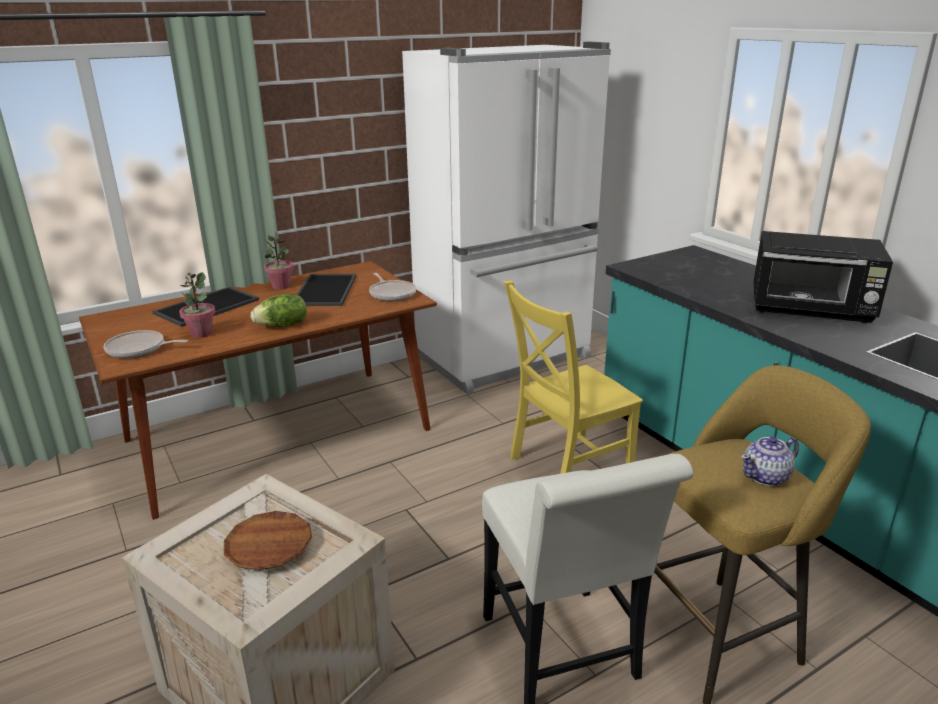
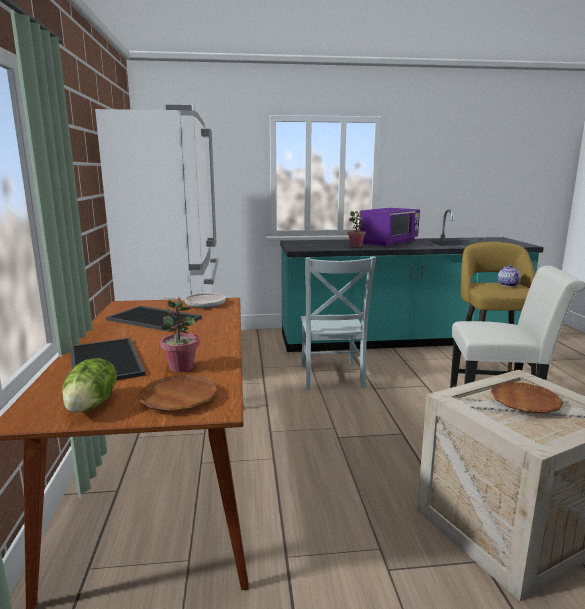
camera: 65 degrees left, 10 degrees down
(139, 349) = (179, 398): frying pan -> brown plate
(281, 286) = (110, 330): potted plant -> potted plant (356, 246)
(283, 326) = (214, 338): lettuce -> lettuce (92, 405)
(566, 466) = (331, 377): yellow chair -> grey chair
(811, 310) = (389, 243): black microwave -> purple microwave

